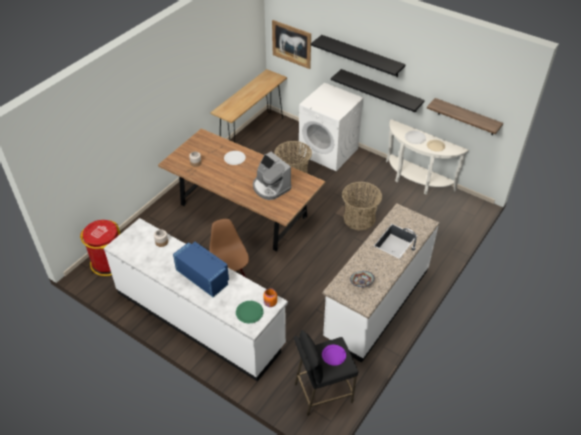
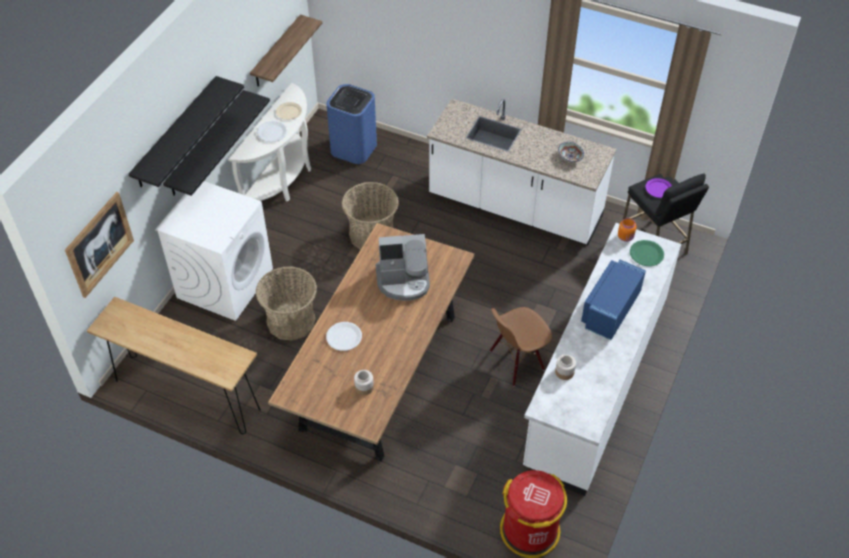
camera: 100 degrees left, 5 degrees up
(270, 187) = (403, 281): coffee machine -> coffee machine turned 45 degrees clockwise
(447, 218) = (353, 148): none -> blue trash can

